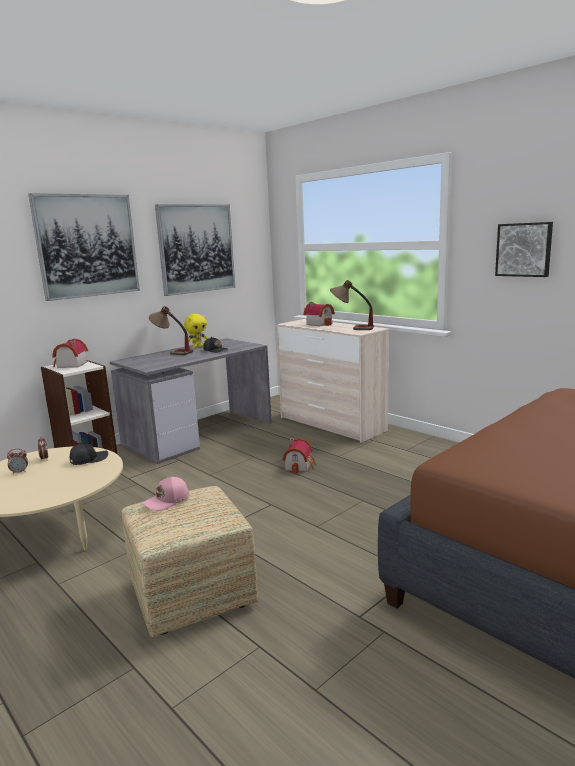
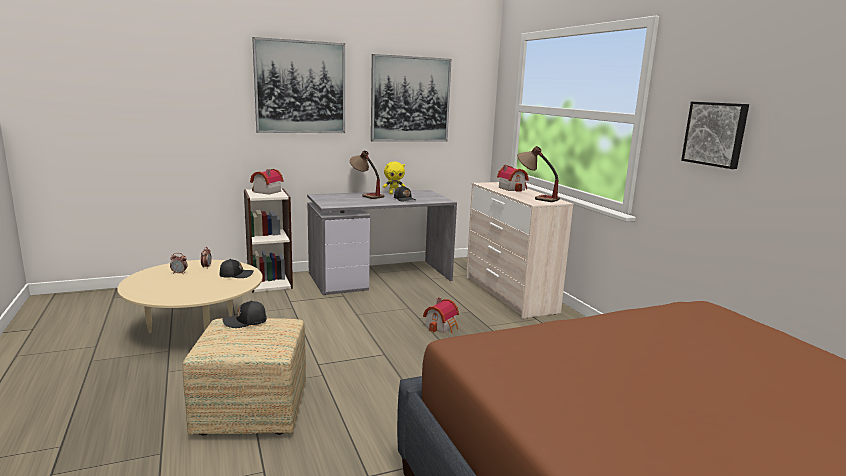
camera: 20 degrees right, 0 degrees up
(167, 501) = (246, 322): pink cap -> black cap

